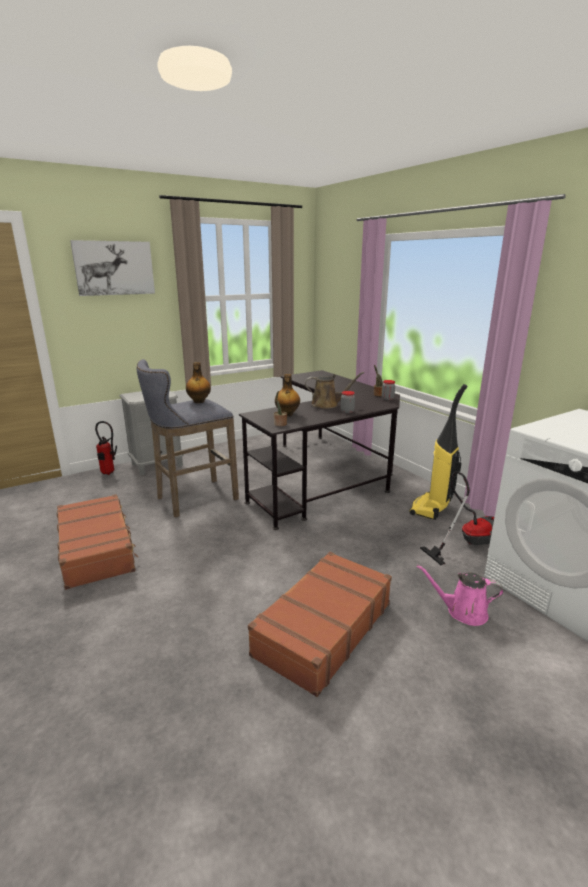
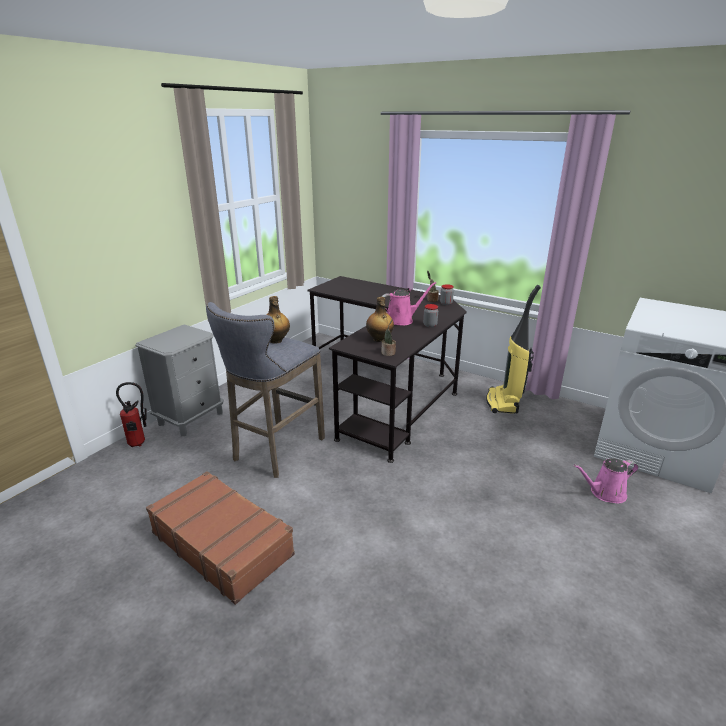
camera: 25 degrees left, 5 degrees up
(114, 268) = (112, 182): picture -> none
(322, 628) = (520, 548): brown suitcase -> none
(327, 404) = (402, 320): brown watering can -> pink watering can
(468, 542) = (557, 427): vacuum cleaner -> none

